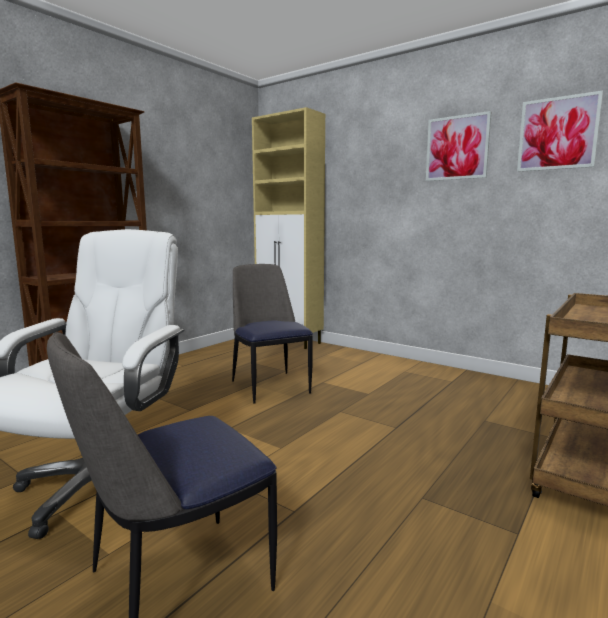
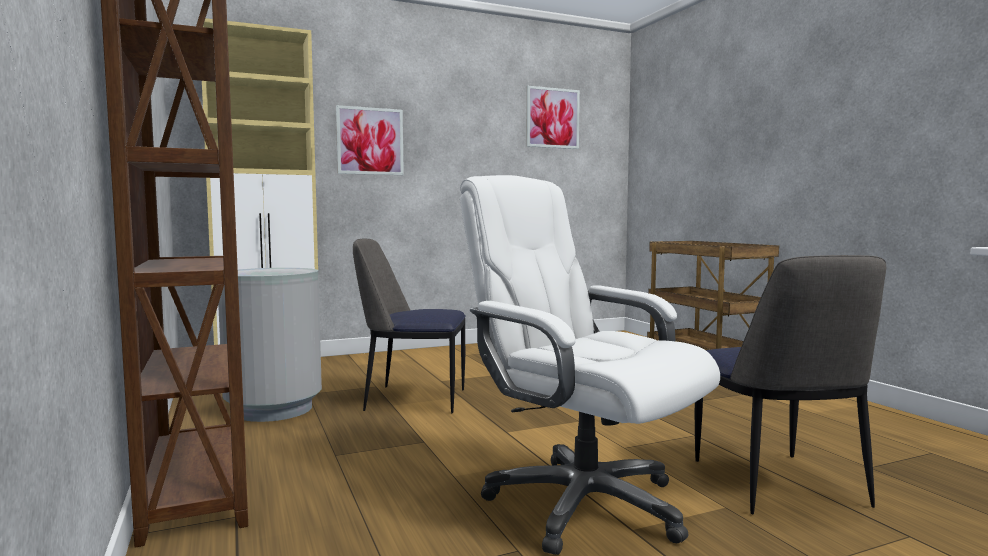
camera: 60 degrees left, 5 degrees down
(216, 364) = (274, 409): none -> grey trash can
(457, 148) = (473, 116): picture -> picture (370, 141)

